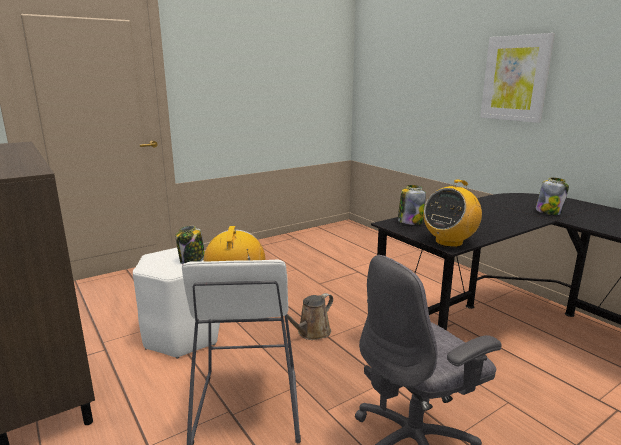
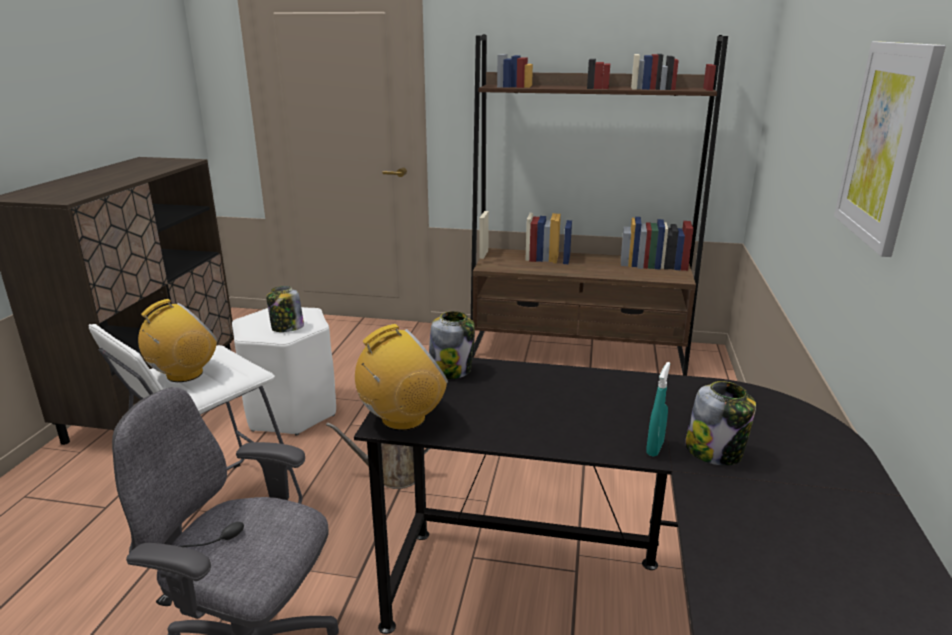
camera: 45 degrees right, 5 degrees up
(293, 242) = (577, 351): none -> brown bookcase
(449, 242) = (402, 419): radio -> radio turned 150 degrees clockwise
(535, 217) = (655, 448): none -> turquoise spray bottle

